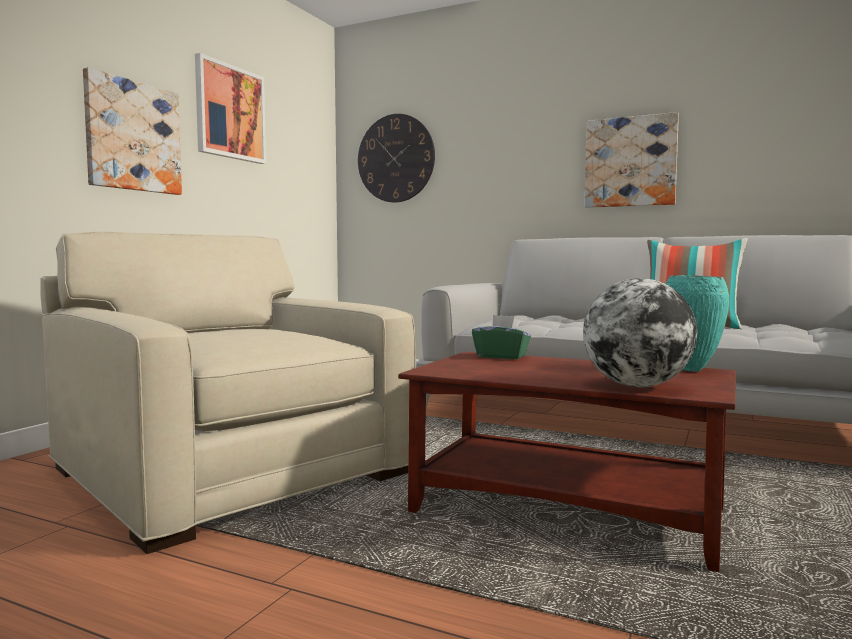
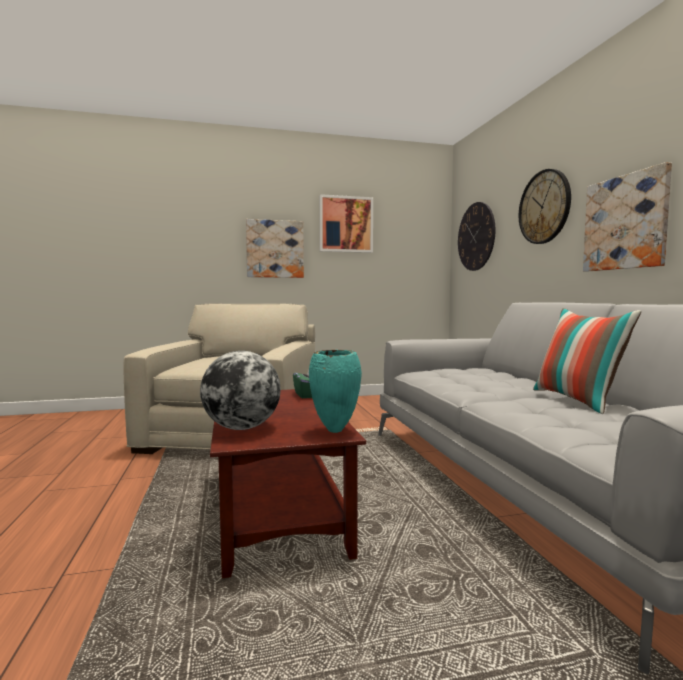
camera: 50 degrees right, 0 degrees up
(520, 134) = (544, 207): none -> wall clock

